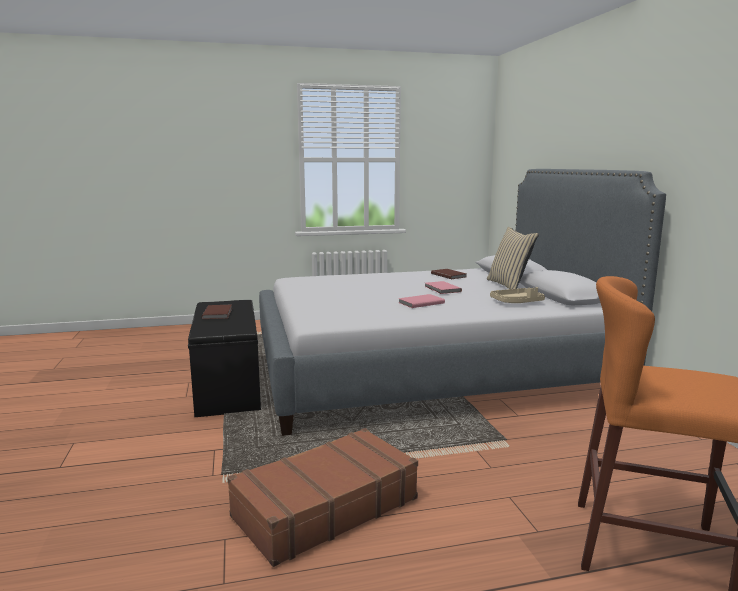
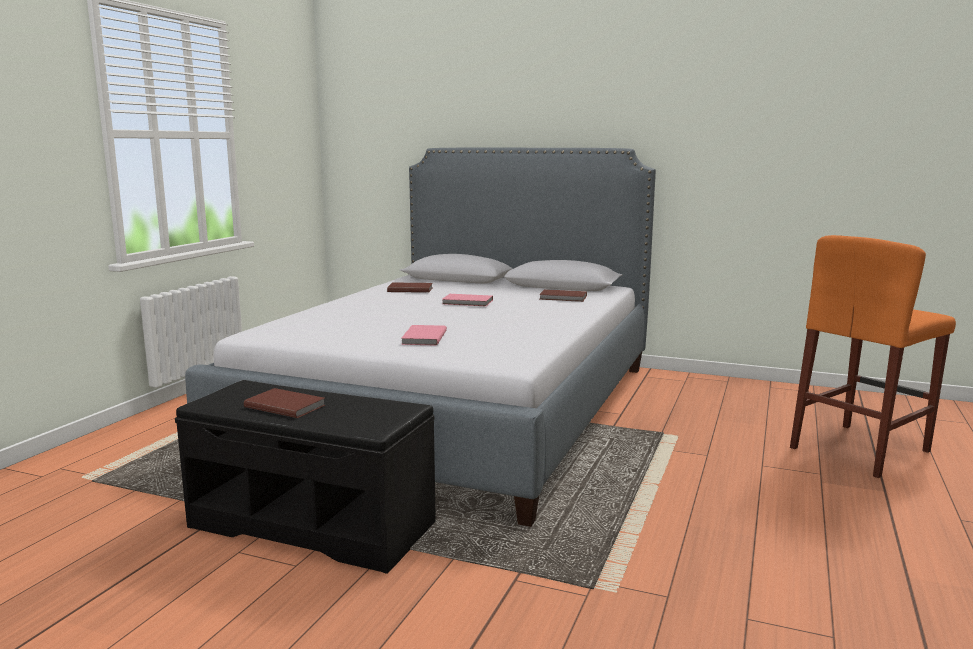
camera: 55 degrees left, 0 degrees up
(324, 507) = (720, 546): brown suitcase -> none
(420, 303) = (505, 318): pink book -> pink book (422, 338)
(509, 285) = (497, 286): beige pillow -> none
(517, 302) = (563, 298): beige tray -> brown book

